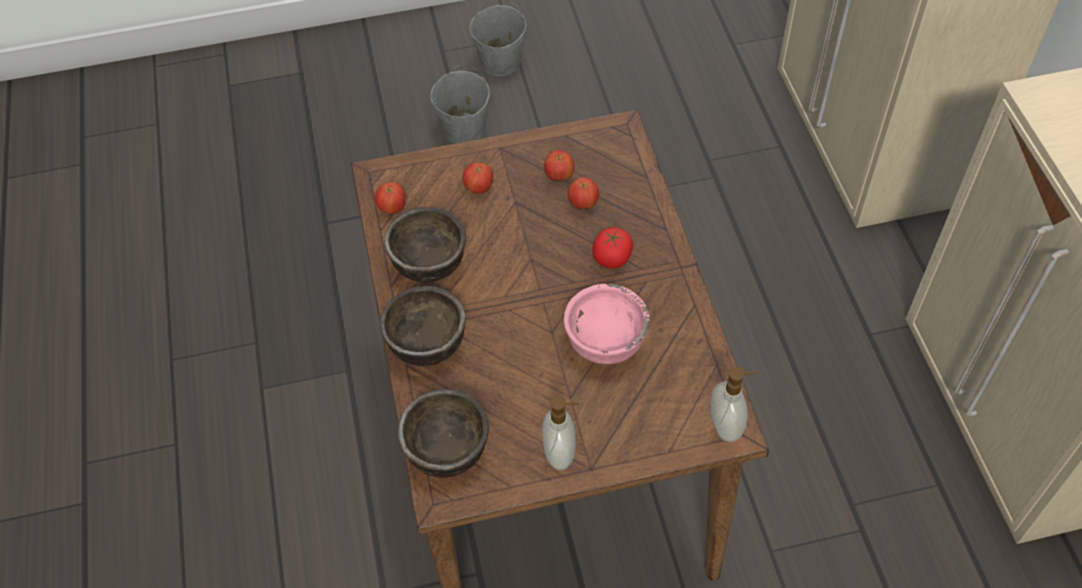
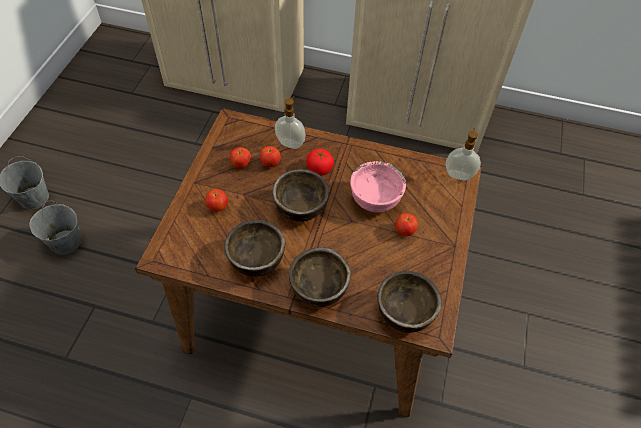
camera: 65 degrees left, 0 degrees up
(392, 208) = (195, 260): apple -> apple (404, 231)
(534, 268) = (300, 207): none -> brown bowl
(561, 453) = (437, 255): soap dispenser -> soap dispenser (290, 143)

